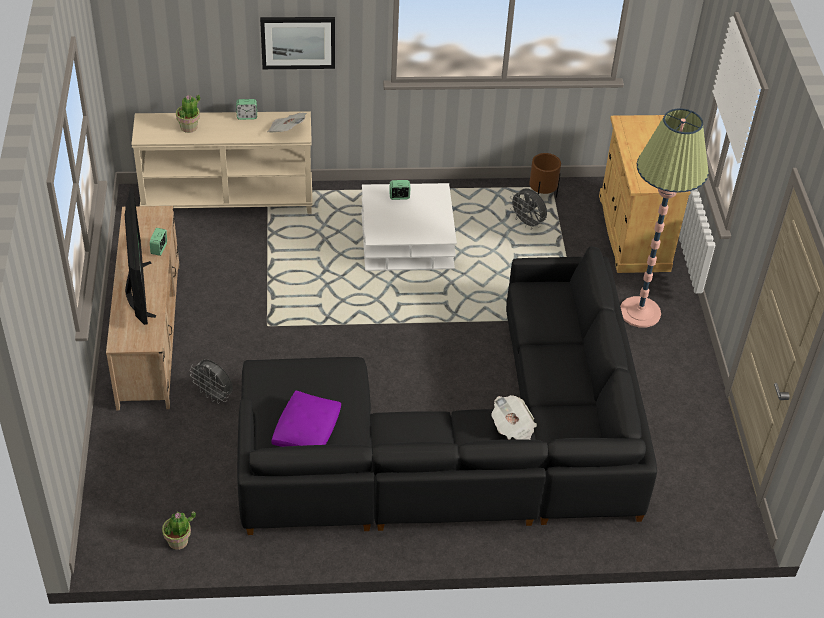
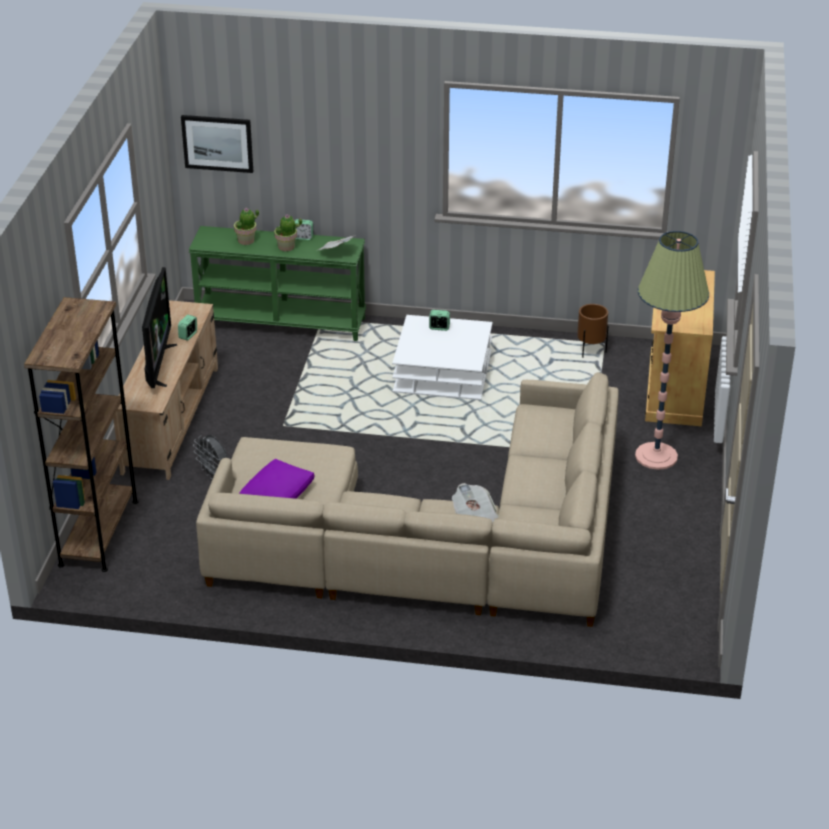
camera: 15 degrees right, 10 degrees down
(115, 486) = (99, 533): none -> brown bookcase
(178, 541) = (141, 582): potted plant -> potted plant (286, 247)
(228, 200) = (282, 322): beige console table -> green console table
(298, 42) = (353, 166): picture -> picture (217, 143)
(458, 445) = (433, 542): black sofa -> beige sofa
(527, 223) = (568, 371): grey fan -> none

